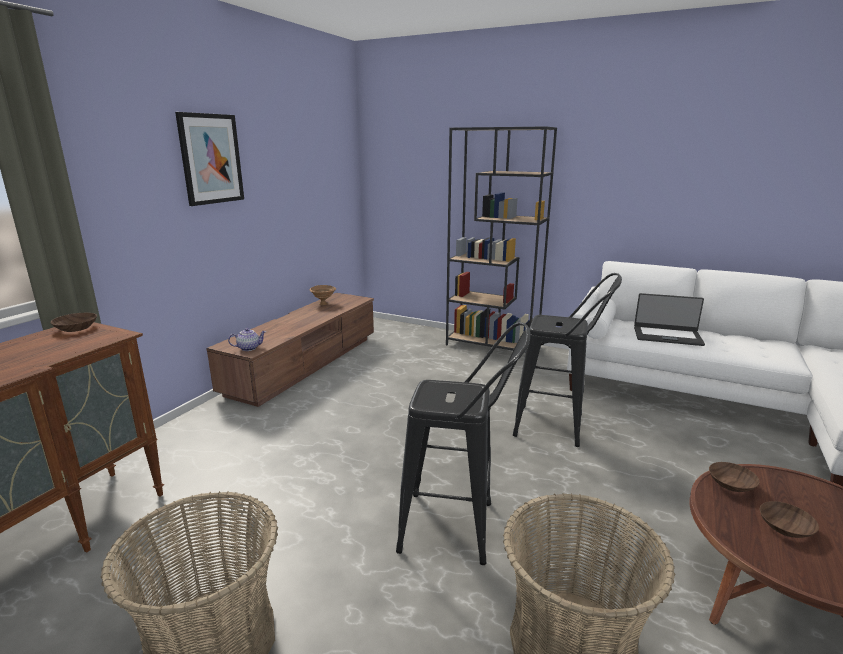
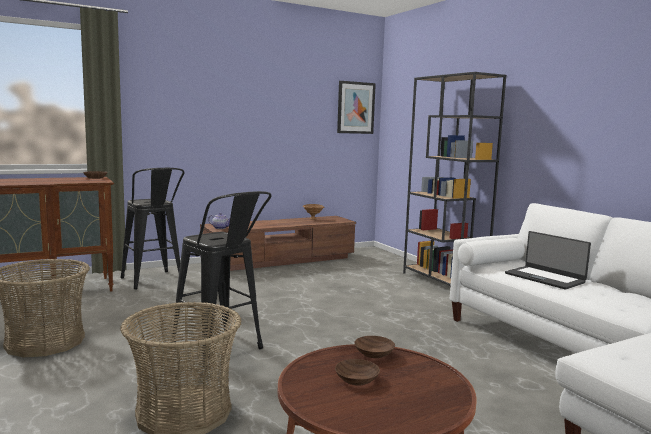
camera: 35 degrees right, 10 degrees down
(211, 159) = (227, 97): picture -> picture (355, 107)
(558, 427) = (394, 334): black stool -> black stool (153, 282)

